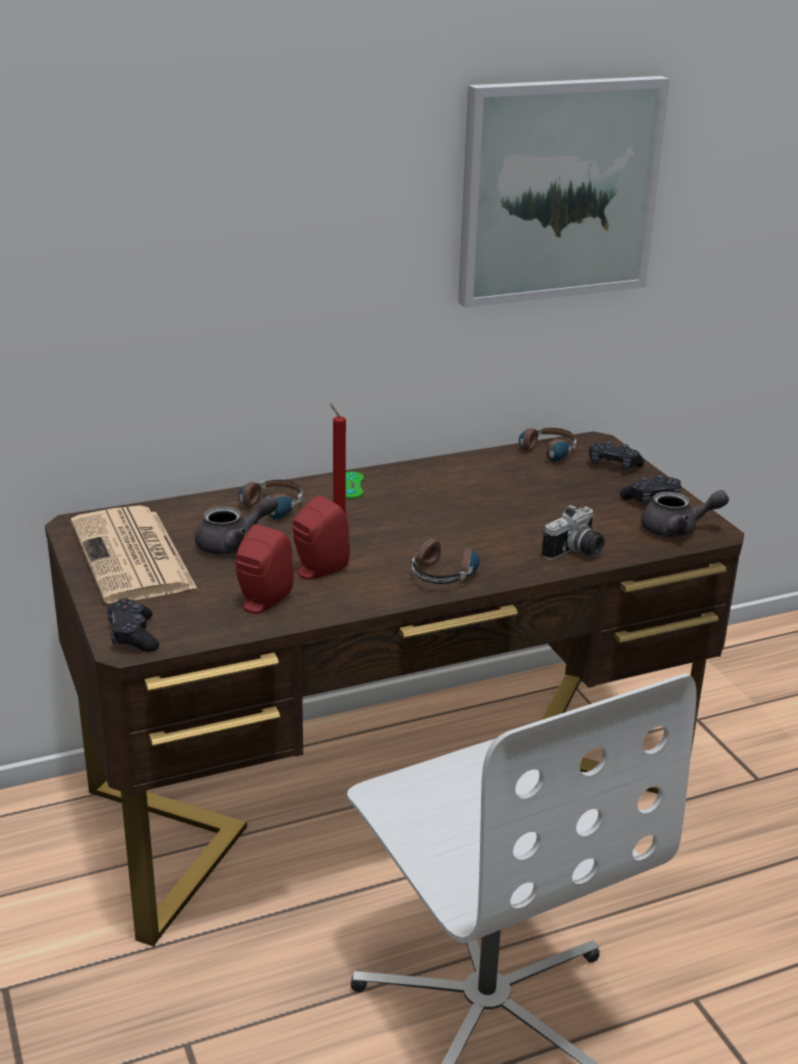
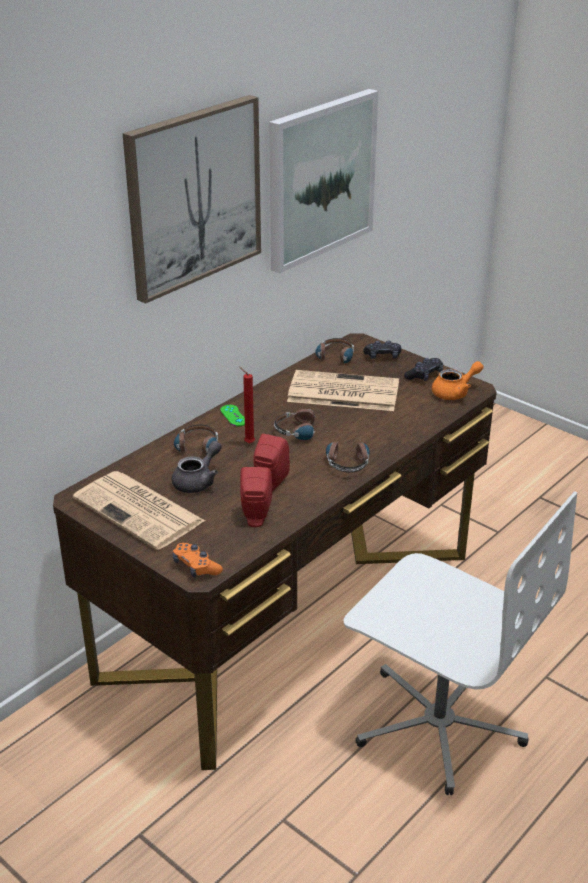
camera: 25 degrees left, 5 degrees up
(133, 635) = (196, 567): black game controller -> orange game controller
(325, 163) = (193, 196): none -> picture
(422, 524) = (304, 431): none -> headphones
(516, 493) = (341, 392): none -> newspaper
(576, 552) = (411, 425): camera -> none
(677, 530) = (455, 392): grey teapot -> orange teapot

